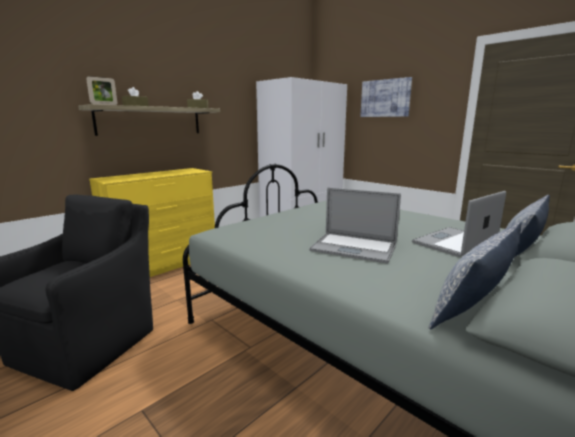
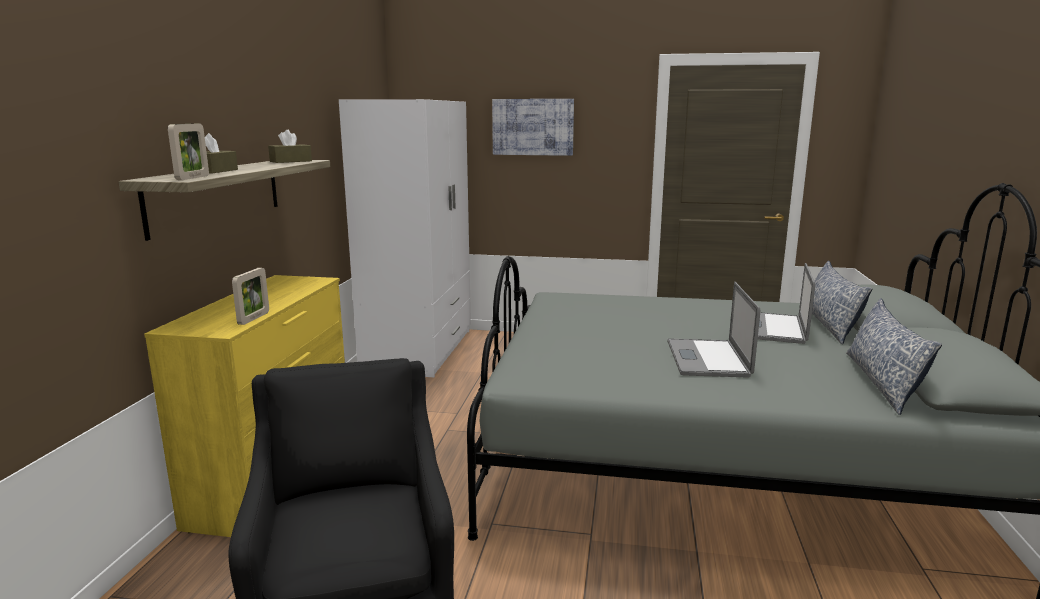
camera: 35 degrees left, 0 degrees up
(133, 179) = (254, 318): none -> picture frame
(353, 248) = (707, 358): laptop -> laptop turned 105 degrees clockwise

